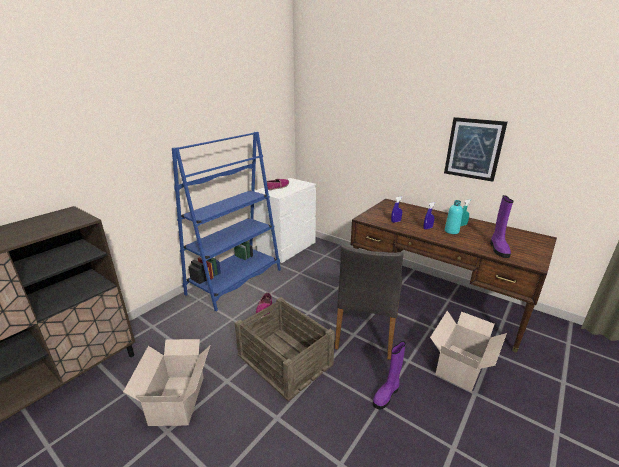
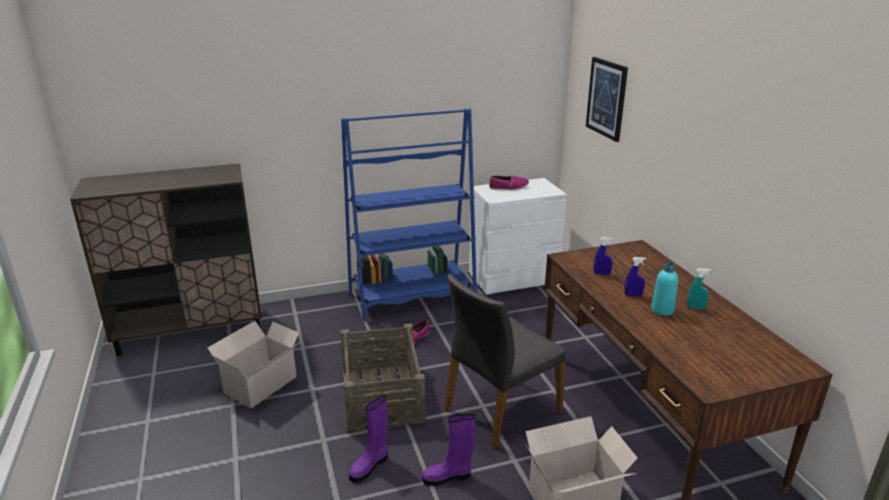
camera: 35 degrees right, 0 degrees up
(473, 149) = (745, 190): picture -> picture (607, 98)
(498, 249) = (690, 353): purple boot -> purple boot (370, 466)

